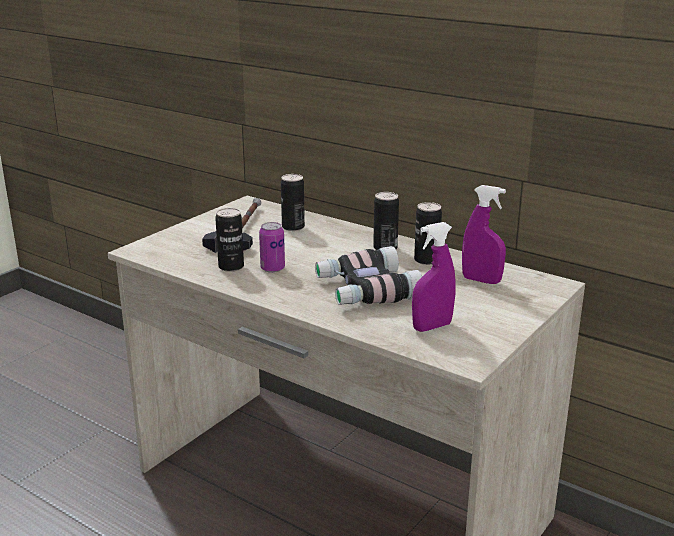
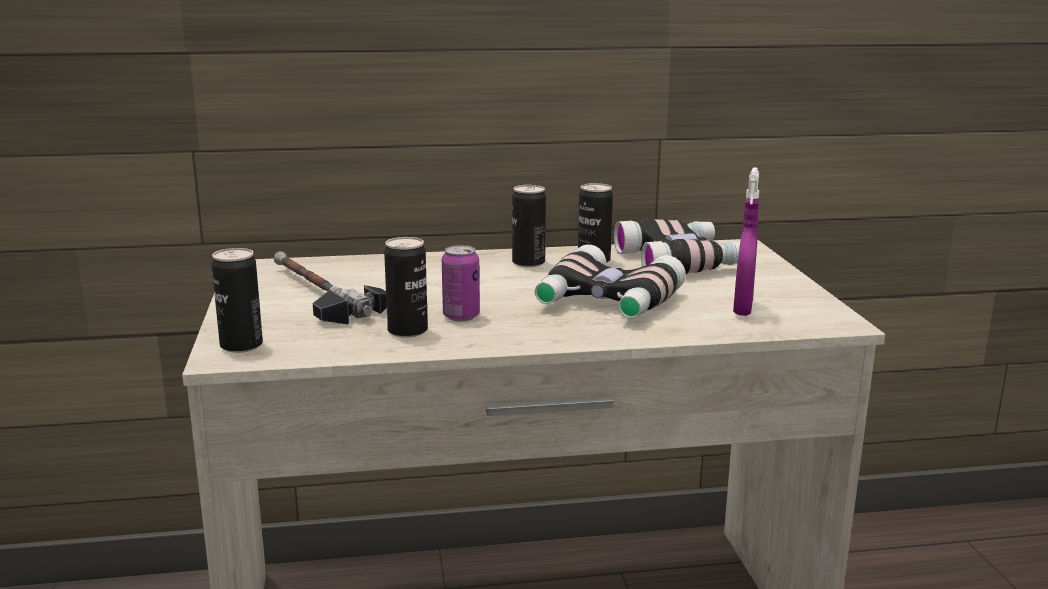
camera: 45 degrees left, 5 degrees down
(293, 227) = (377, 273): can -> can (241, 345)
(481, 280) = (681, 261): purple spray bottle -> binoculars

